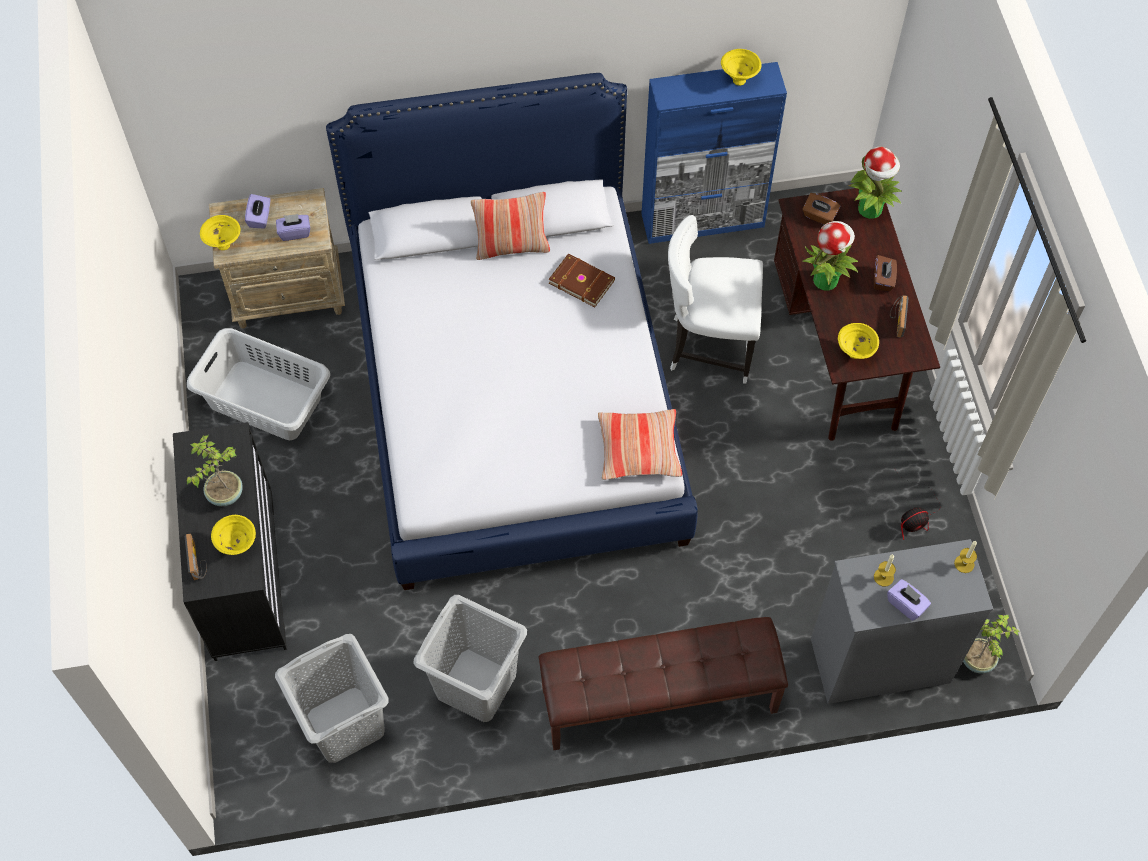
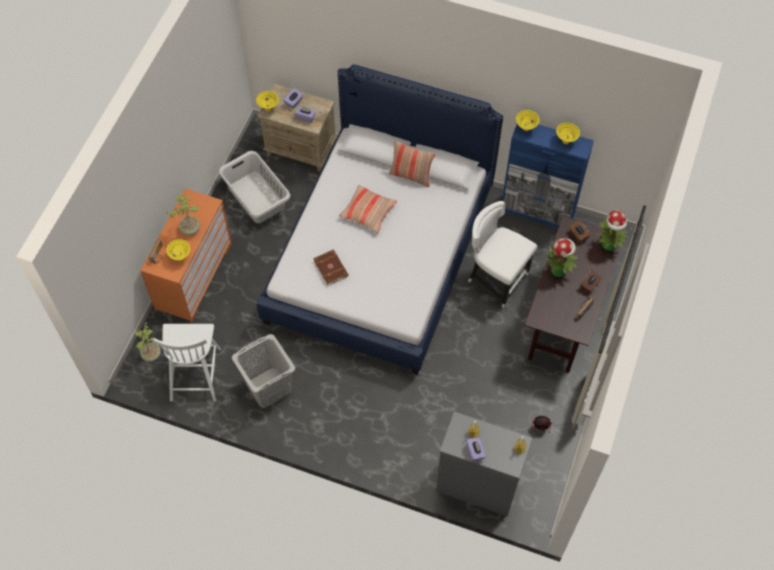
camera: 30 degrees right, 0 degrees up
(242, 573) = (193, 276): black dresser -> orange dresser
(344, 725) = (195, 373): grey laundry basket -> white chair
(581, 281) = (435, 210): brown book -> brown book (331, 267)
(639, 450) = (407, 309): pillow -> pillow (368, 212)
(659, 700) = (352, 443): brown bench -> none
(855, 354) = (547, 316): yellow bowl -> yellow bowl (526, 128)
(977, 659) = (530, 512): potted plant -> potted plant (152, 355)

